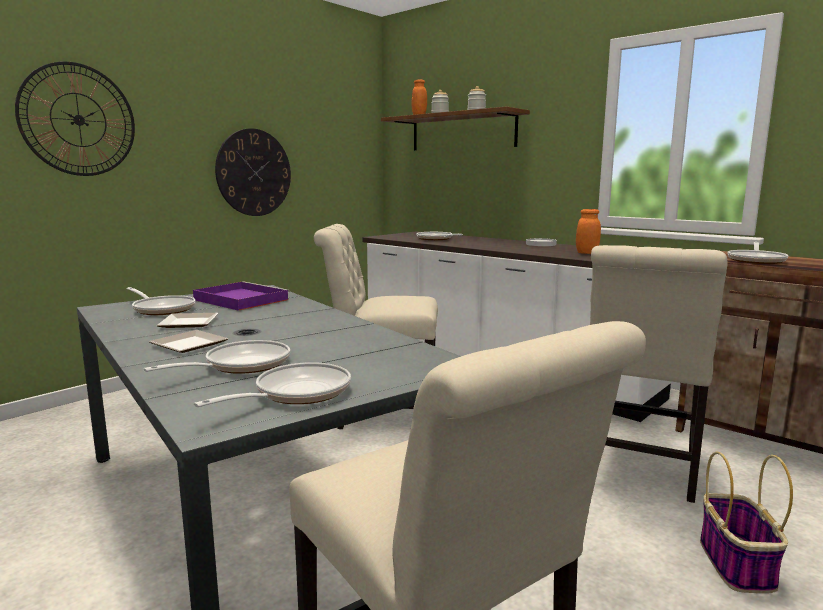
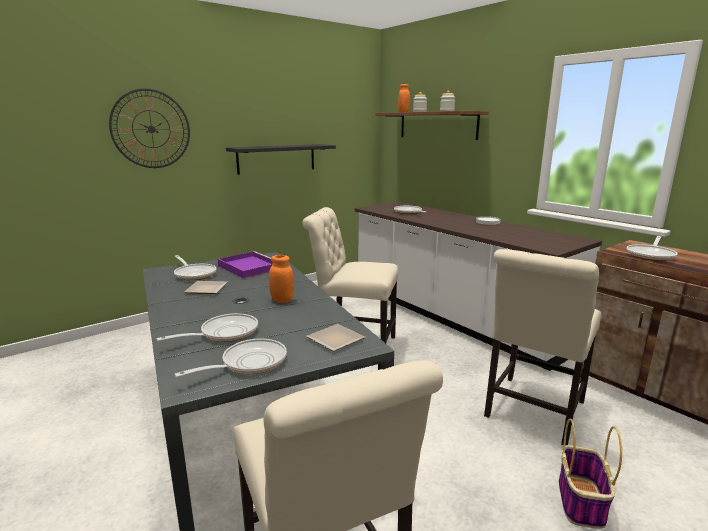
camera: 10 degrees right, 5 degrees up
(186, 345) = (197, 311): plate -> plate (333, 340)
(254, 172) = (276, 158): wall clock -> black shelf
(586, 253) = (518, 235): orange jar -> orange jar (282, 300)

